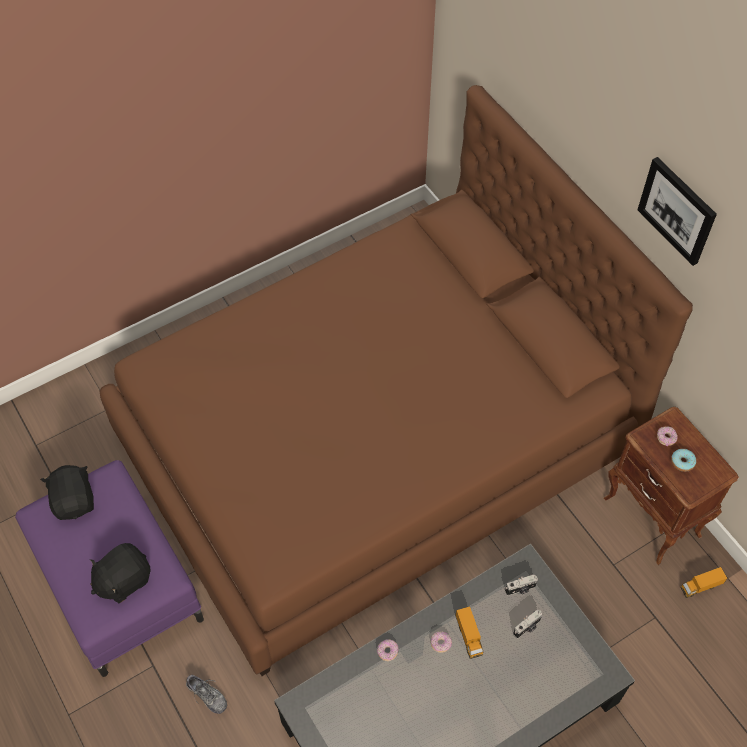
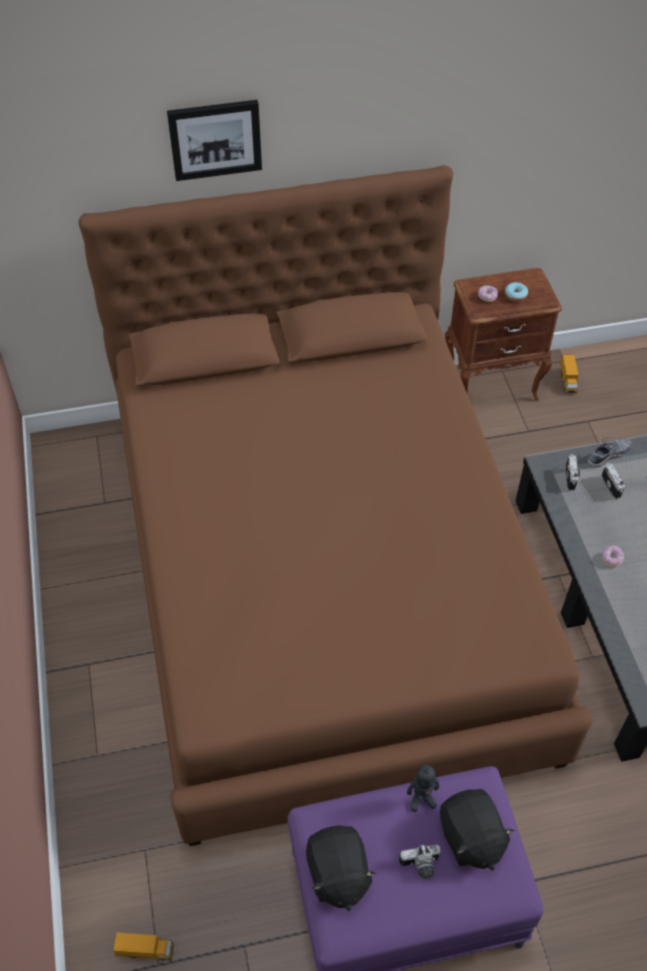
camera: 70 degrees left, 5 degrees down
(74, 501) = (337, 874): black plush toy -> black plush toy turned 105 degrees counterclockwise
(92, 551) = (420, 866): none -> camera
(144, 538) = (421, 799): none -> toy robot
(207, 695) = (573, 830): shoe -> shoe (608, 455)
(387, 651) = (609, 606): donut -> none
(469, 636) = (609, 534): toy truck -> toy truck (145, 950)
(677, 210) = (385, 102): picture -> picture (215, 139)

